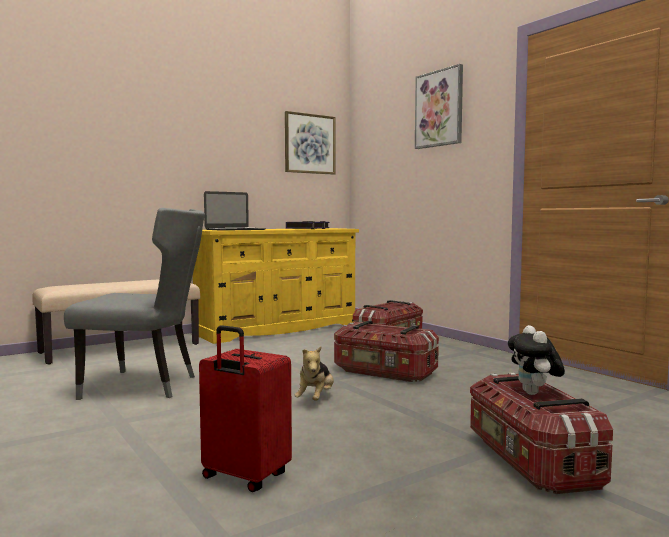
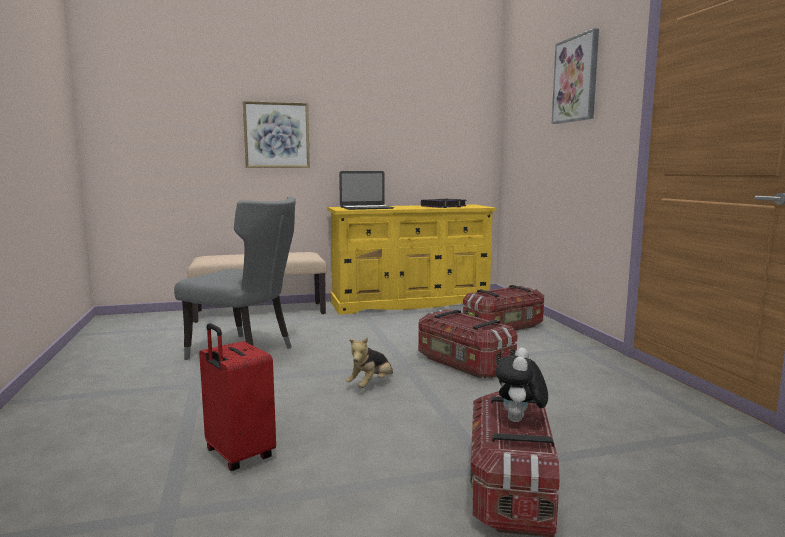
camera: 20 degrees right, 5 degrees up
(309, 144) = (455, 118): picture -> picture (276, 135)

